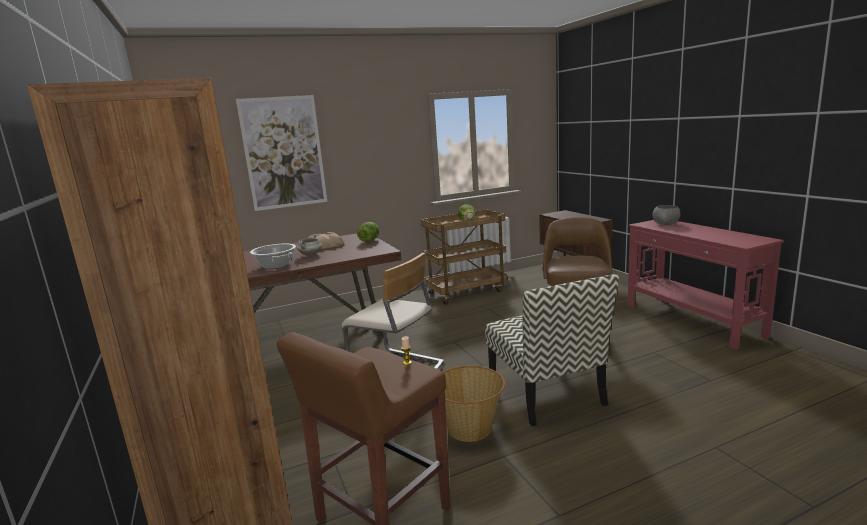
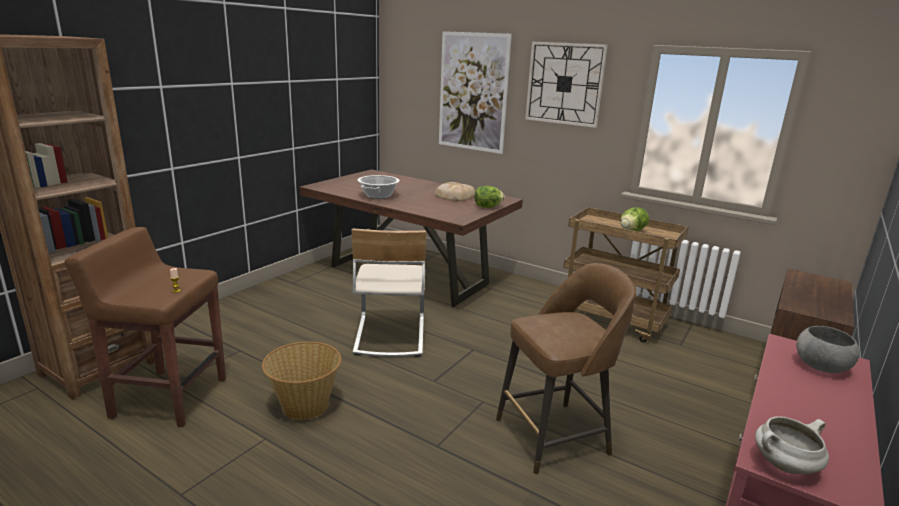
camera: 55 degrees right, 5 degrees up
(310, 255) = (418, 198): white cooking pot -> white cooking pot (784, 466)
(370, 131) = (564, 84): none -> wall clock
(547, 393) = (399, 440): chair -> none

